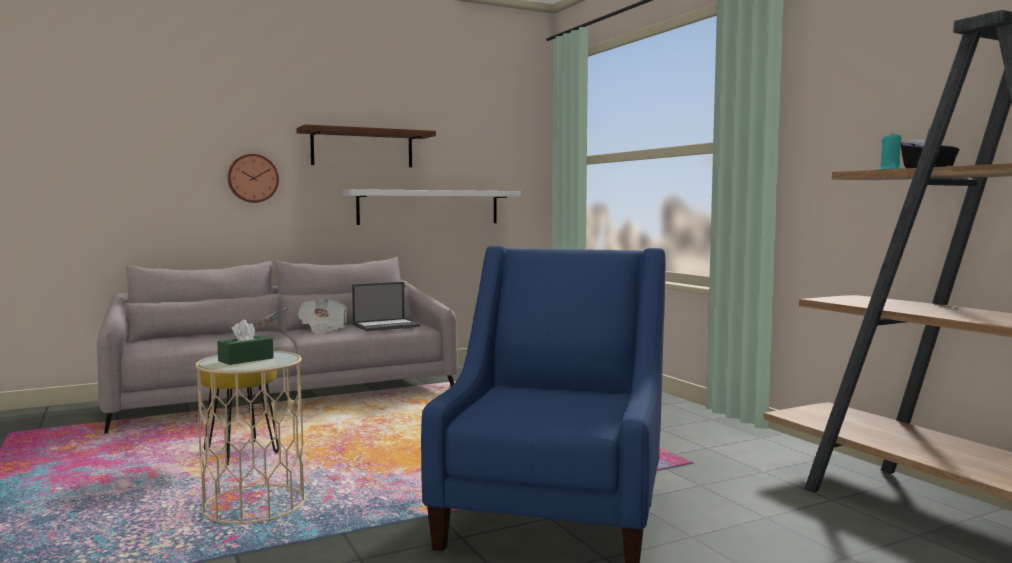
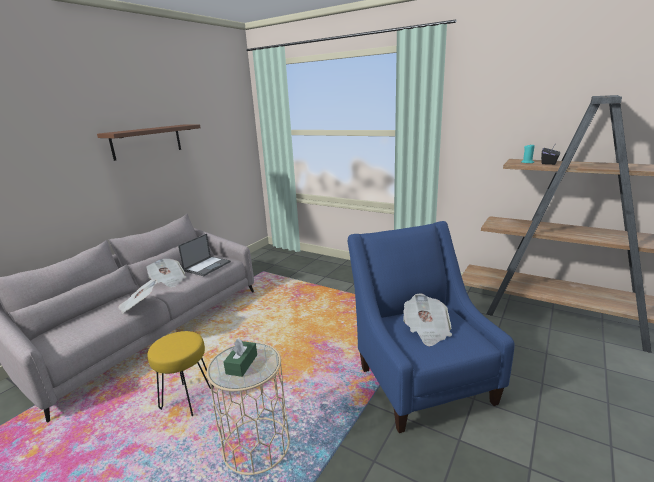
camera: 30 degrees left, 15 degrees up
(253, 178) = (72, 180): wall clock -> none
(429, 207) = (195, 174): white shelf -> none
(539, 402) = (426, 331): none -> newspaper

